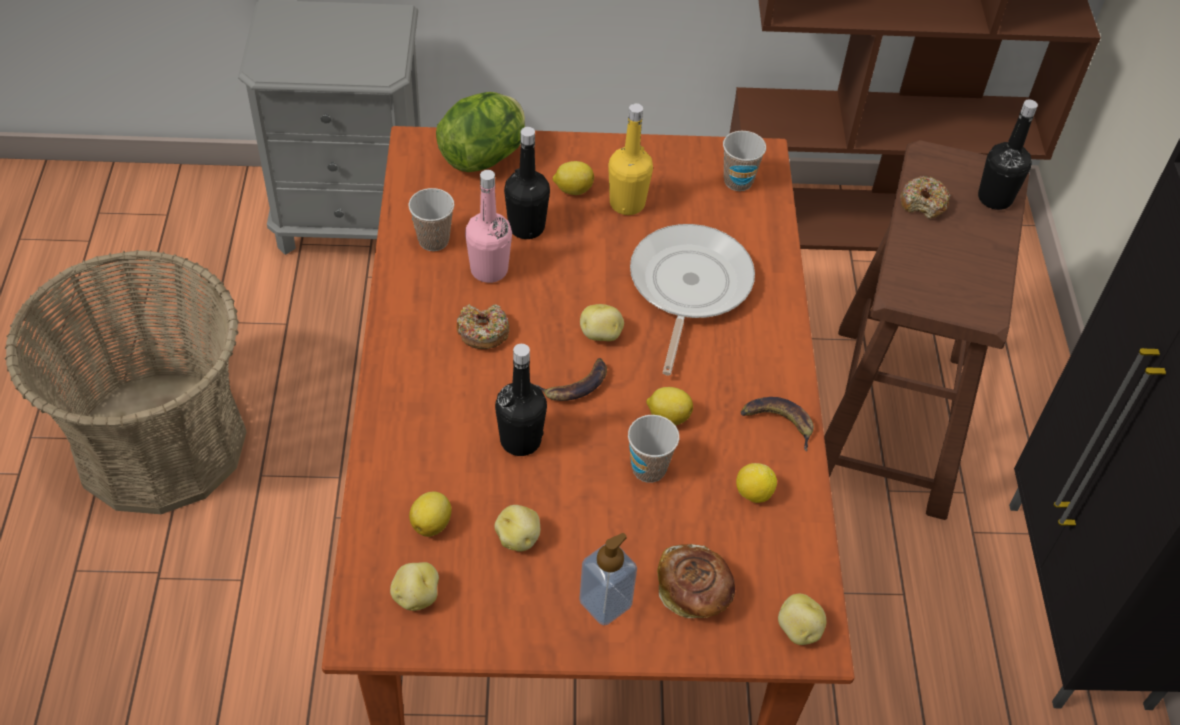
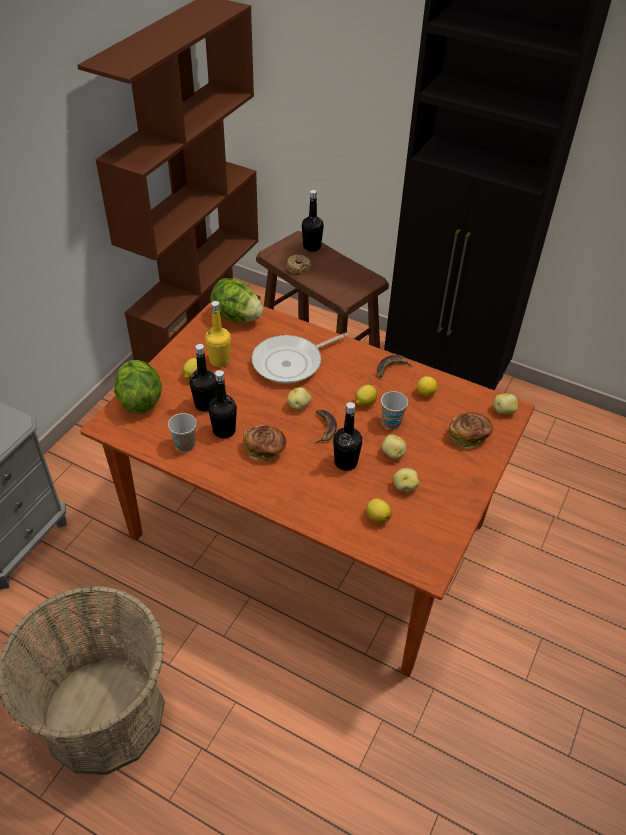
camera: 60 degrees left, 5 degrees down
(415, 596) = (418, 540): potato -> potato (393, 454)
(482, 332) = (265, 449): donut -> bread
(489, 270) = (224, 430): pink bottle -> black bottle
(605, 603) = (458, 469): soap dispenser -> none
(688, 287) = (291, 363): frying pan -> frying pan turned 75 degrees counterclockwise
(738, 181) = (237, 317): cup -> lettuce

